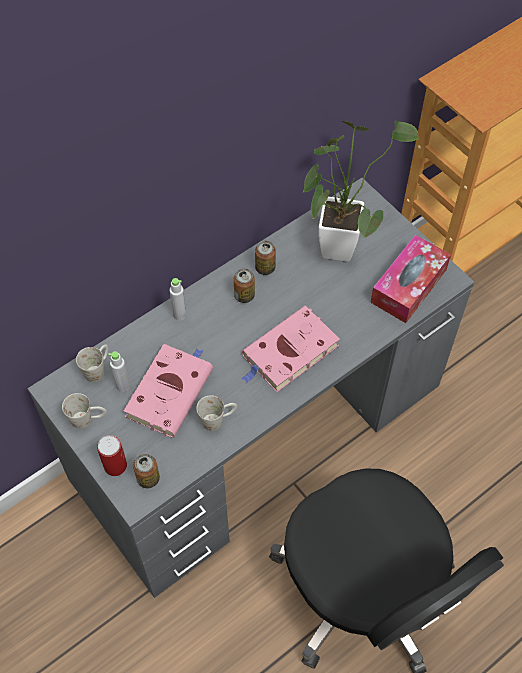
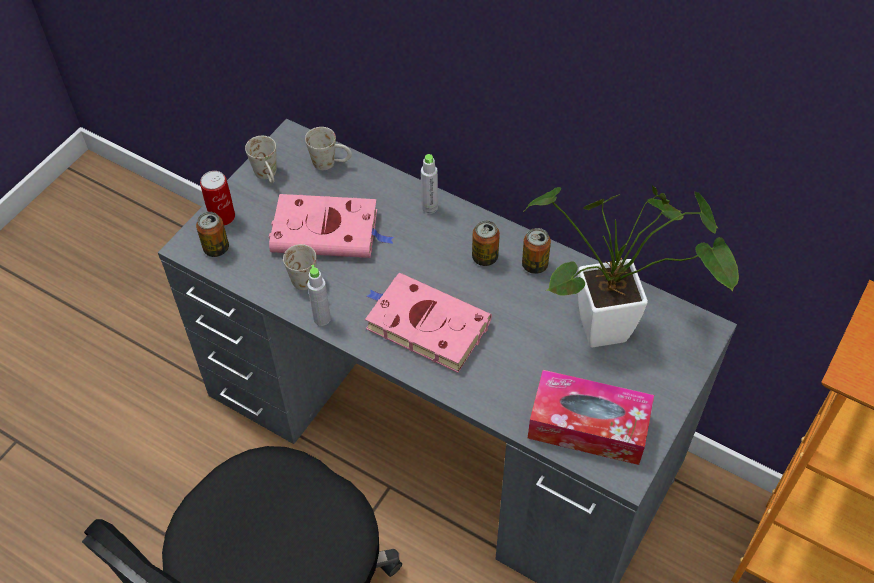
camera: 70 degrees right, 5 degrees down
(123, 386) = (318, 190): grey bottle -> grey bottle (322, 318)

